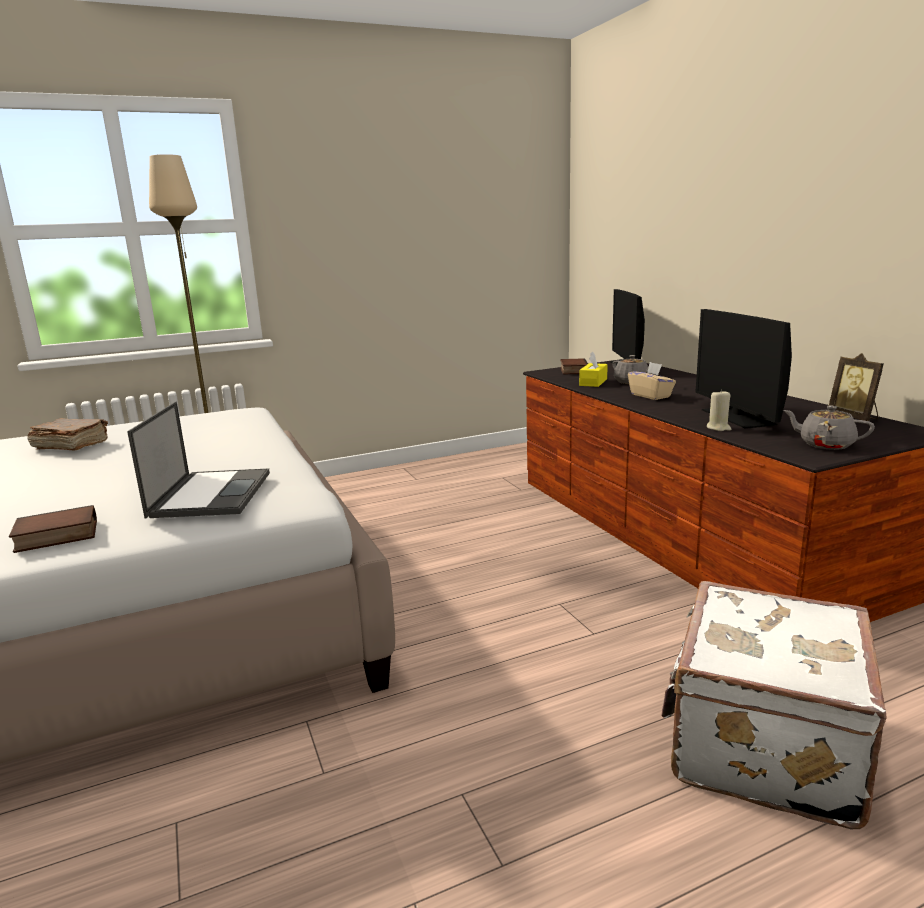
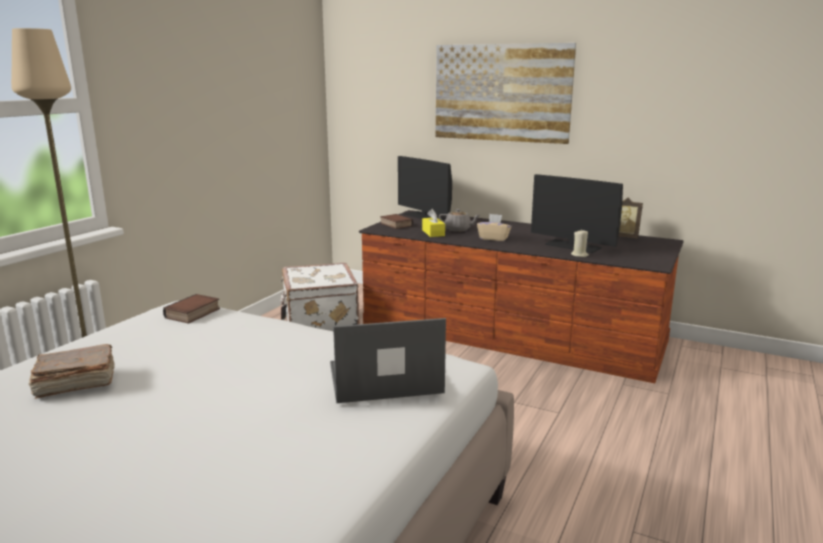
camera: 40 degrees left, 0 degrees up
(55, 537) = (341, 455): book -> book (193, 314)
(211, 493) = (383, 379): laptop -> laptop turned 60 degrees counterclockwise
(728, 199) = (501, 93): none -> picture
(761, 744) = (706, 437): white suitcase -> white suitcase (319, 324)
(825, 444) = (647, 256): grey teapot -> none

